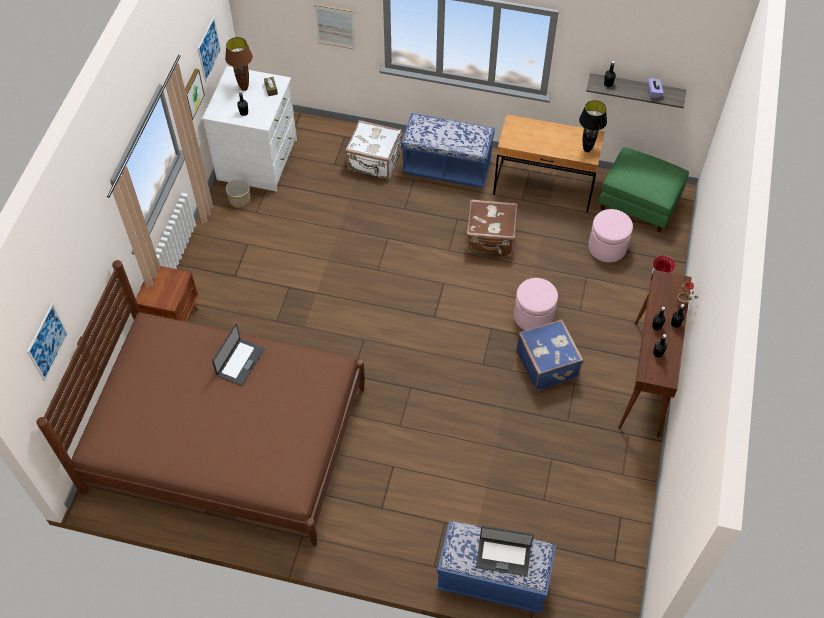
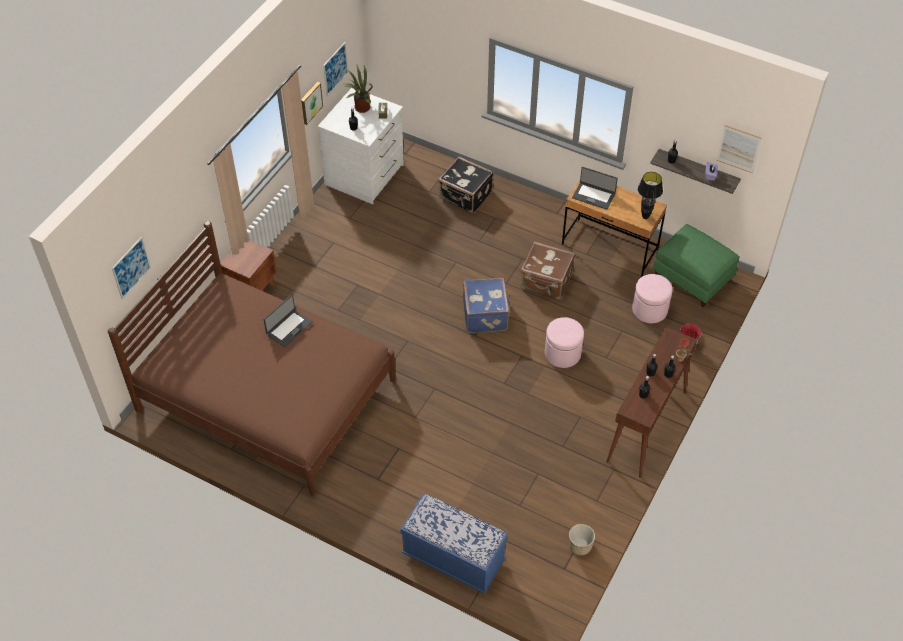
camera: 15 degrees right, 5 degrees down
(240, 200) = (339, 205): planter -> planter (580, 546)
(244, 88) = (360, 108): brown table lamp -> potted plant
(335, 26) = (448, 69): picture -> picture (738, 149)
(374, 162) = (465, 196): white suitcase -> black suitcase
(447, 168) = (527, 214): blue bench -> none
(503, 556) = (458, 530): laptop -> laptop (593, 196)
(548, 364) = (562, 395): blue suitcase -> blue suitcase (486, 315)

